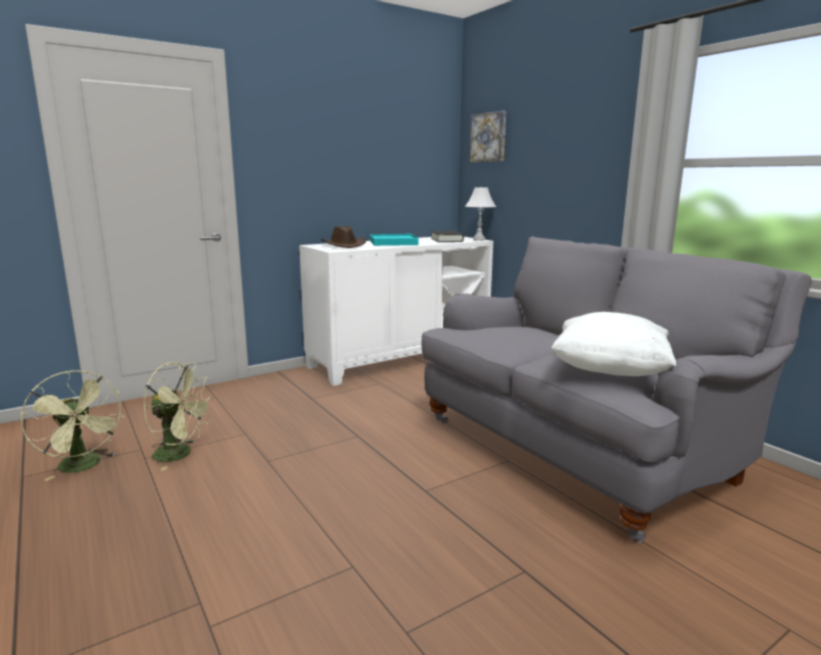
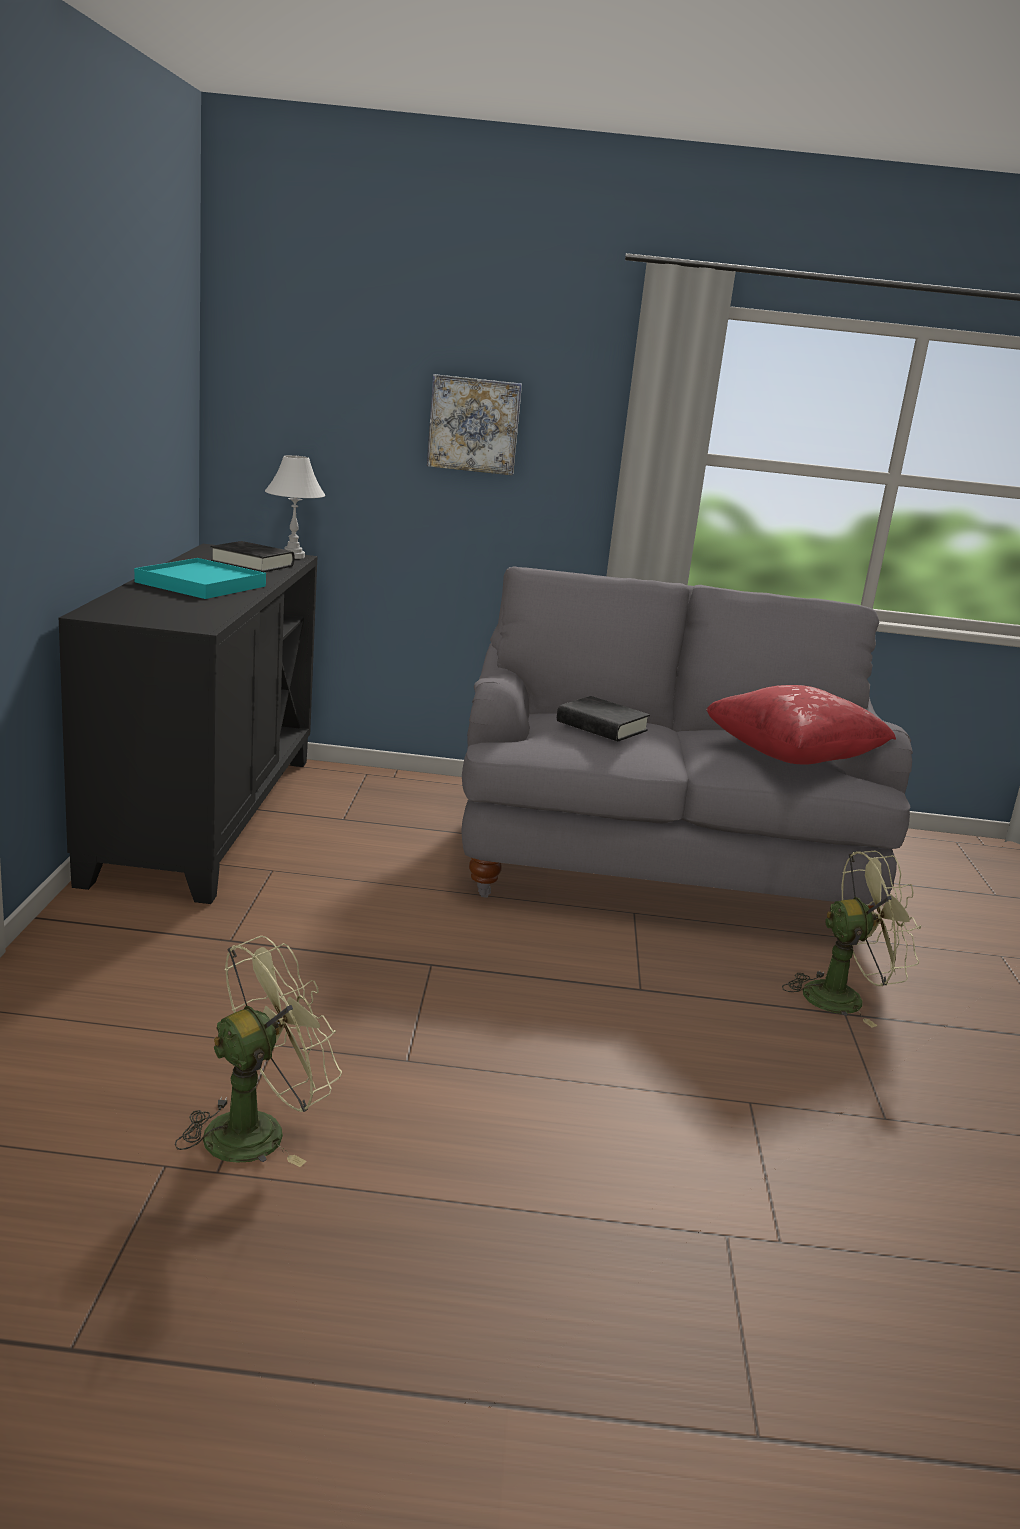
camera: 55 degrees left, 5 degrees up
(84, 466) = (146, 1252): green fan -> green fan (844, 997)
(344, 245) = (158, 607): brown hat -> none
(400, 359) = (204, 815): white cabinet -> black cabinet
(489, 137) = (294, 358): picture -> picture (474, 424)
(511, 330) = (601, 726): none -> black book
(609, 371) = (792, 758): white pillow -> red pillow

